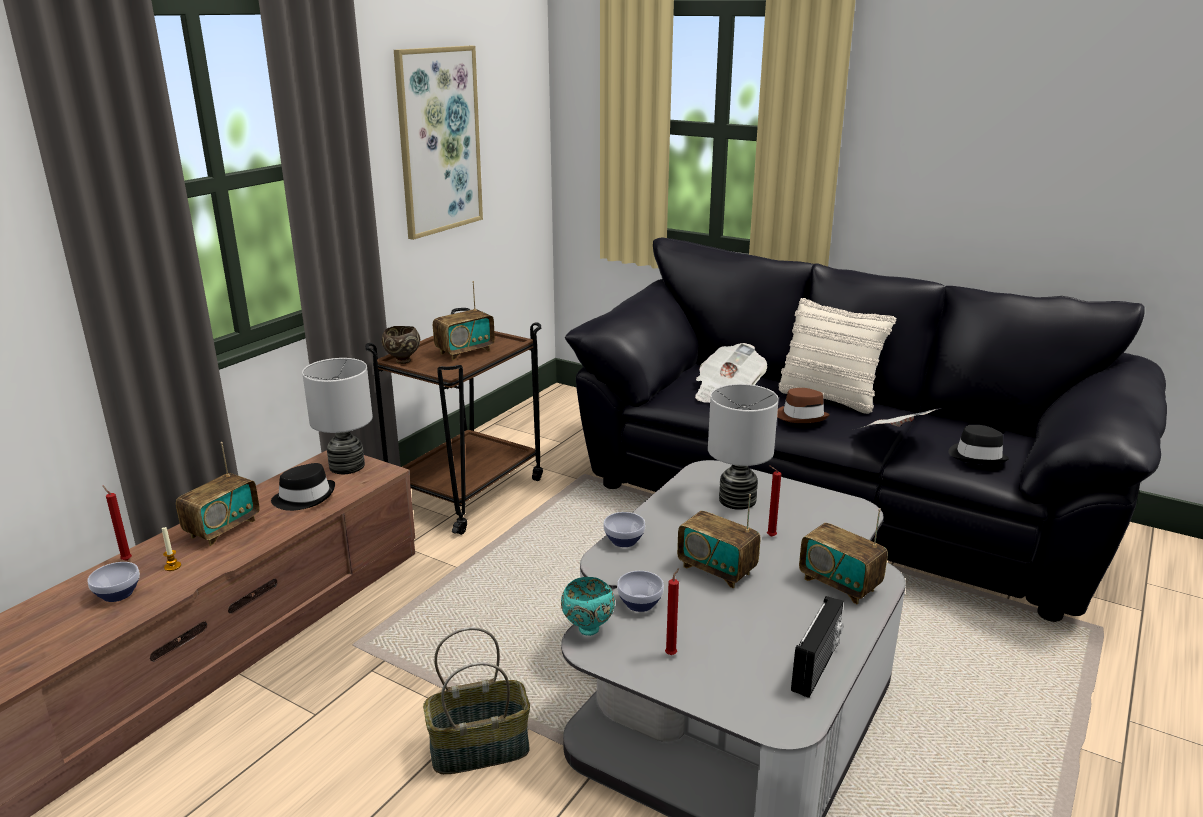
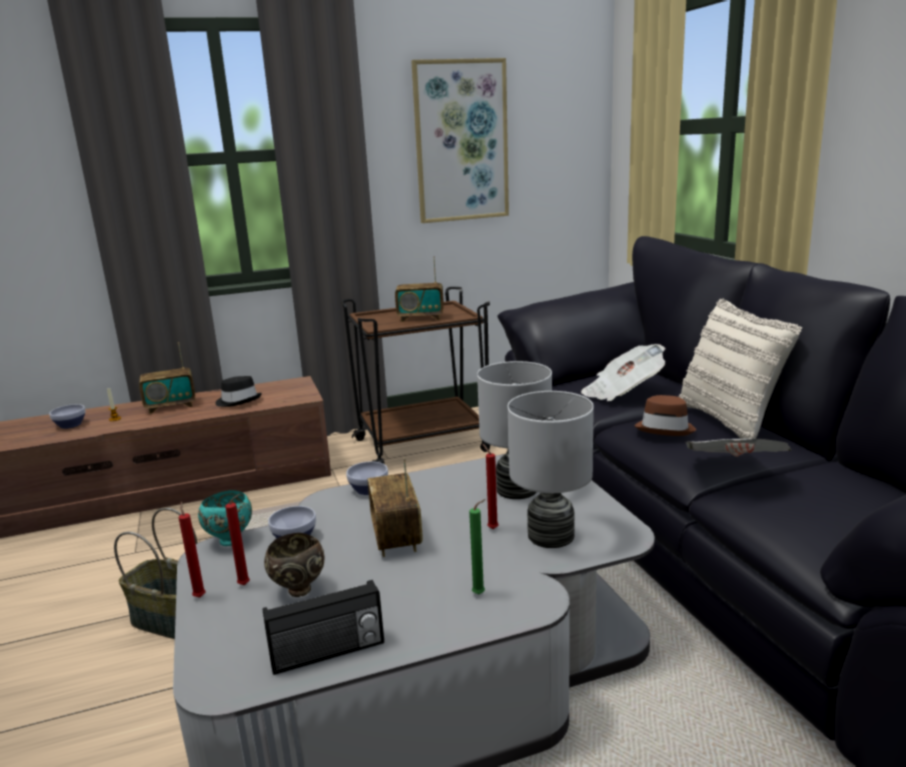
camera: 40 degrees right, 5 degrees down
(125, 560) = (105, 409): red candle -> red candle (199, 596)
(347, 466) = (293, 389): grey table lamp -> grey table lamp (551, 536)
(402, 361) = (368, 317): brown bowl -> brown bowl (298, 590)
(839, 584) = (480, 594): radio -> green candle
(977, 456) = (823, 519): black hat -> none

